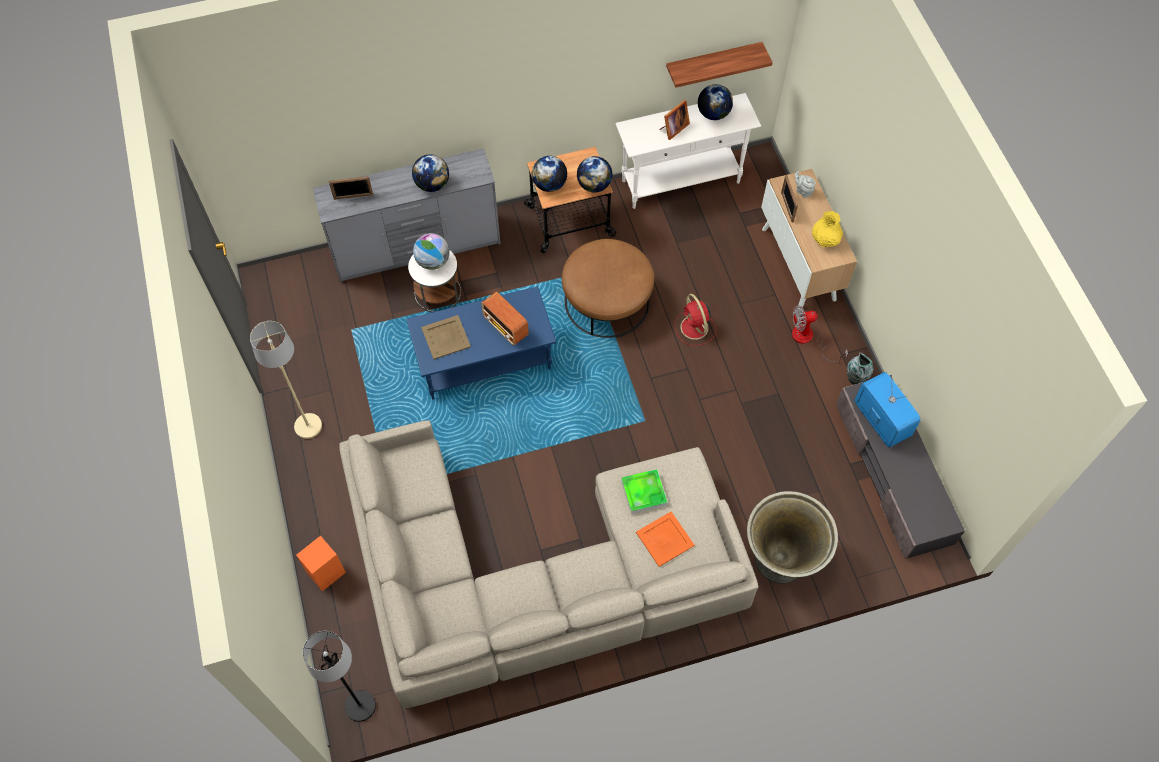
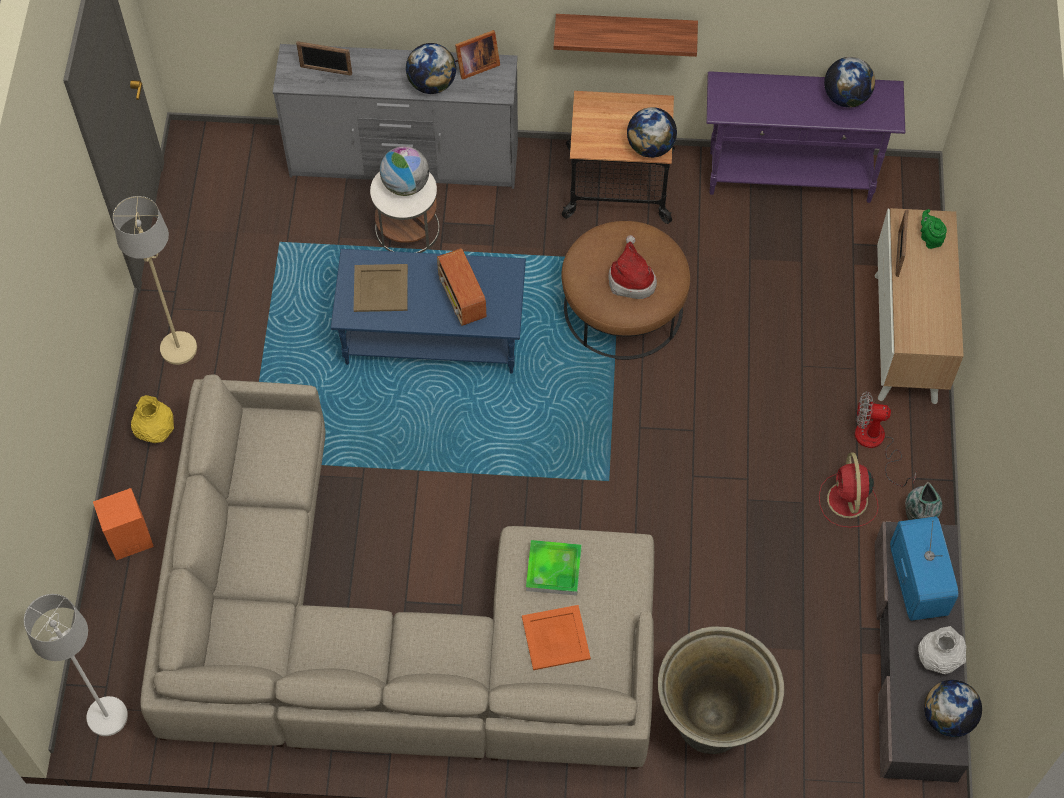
camera: 20 degrees right, 0 degrees up
(360, 706) = (108, 717): black floor lamp -> white floor lamp
(549, 185) = (592, 129): globe -> globe (947, 717)
(614, 278) = (631, 278): none -> hat
(673, 129) = (782, 102): picture frame -> picture frame (475, 66)
(681, 182) = (790, 177): white console table -> purple console table
(695, 328) = (726, 380): red fan -> red fan (847, 501)
(713, 62) = (858, 27): shelf -> shelf (626, 29)
(803, 191) = (930, 238): grey teapot -> green teapot
(825, 240) = (931, 314): yellow vase -> yellow vase (156, 431)
(916, 466) = (939, 658): none -> white vase

